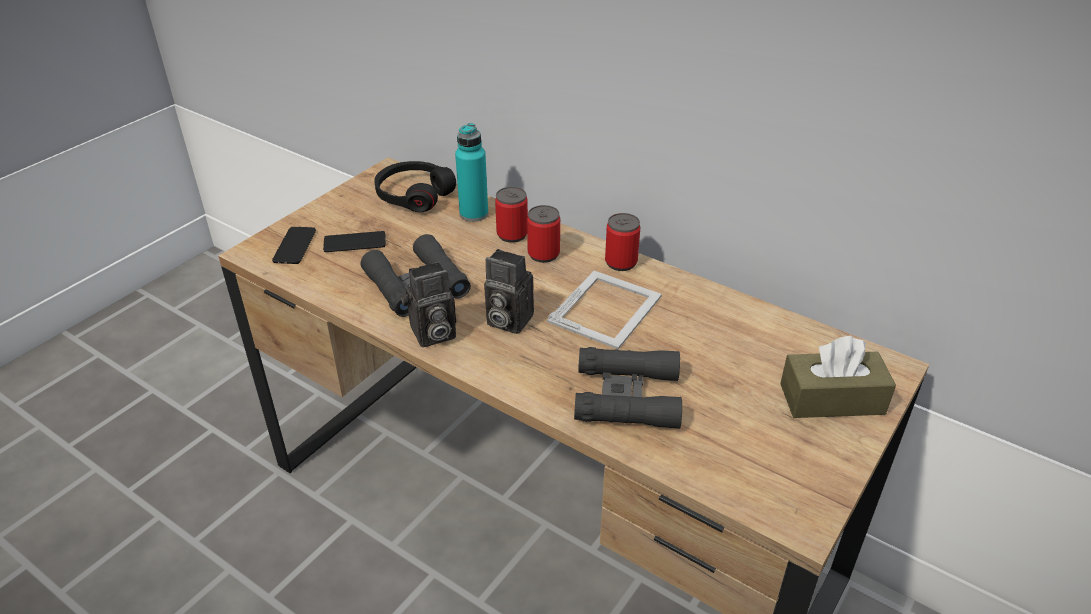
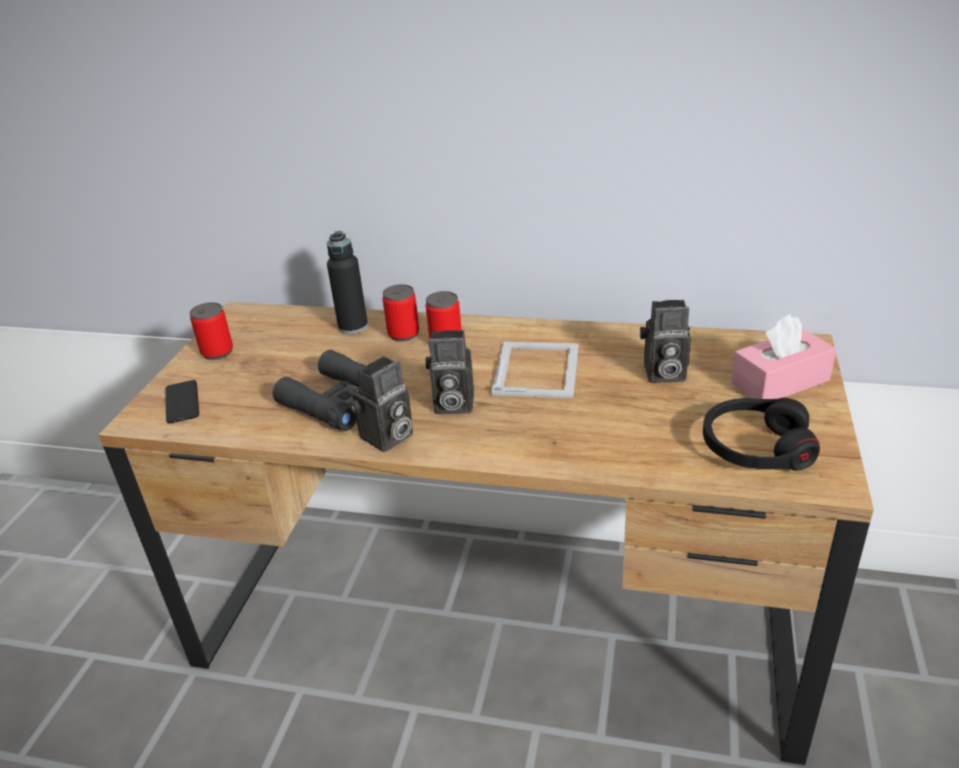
camera: 20 degrees left, 5 degrees down
(354, 242) = (247, 382): phone -> none
(414, 195) = (280, 326): black headphones -> black headphones (755, 447)
(474, 214) = (353, 327): turquoise bottle -> black bottle
(621, 262) = (522, 329): can -> can (217, 352)
(627, 396) = (610, 433): black binoculars -> none
(720, 352) = (662, 374): none -> camera
(832, 399) = (780, 382): brown tissue box -> pink tissue box

